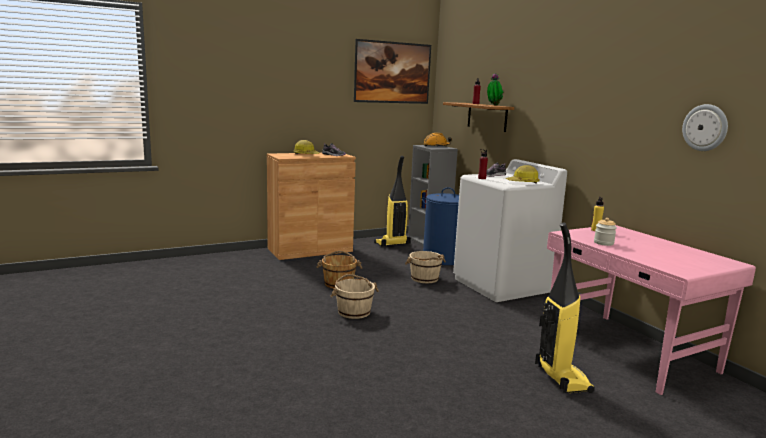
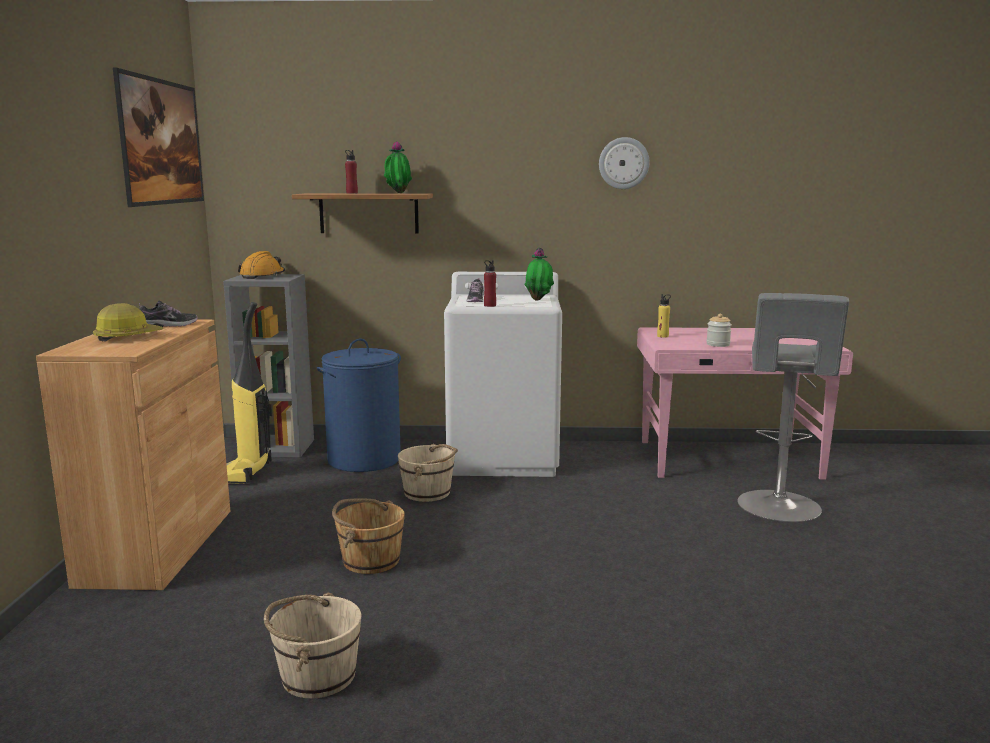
camera: 60 degrees left, 0 degrees up
(353, 311) = (504, 577): beige bucket -> beige bucket (317, 675)
(523, 183) = (539, 300): hard hat -> potted plant
(561, 378) = (779, 508): vacuum cleaner -> grey stool
(705, 127) = (740, 198): wall clock -> wall clock (623, 163)

